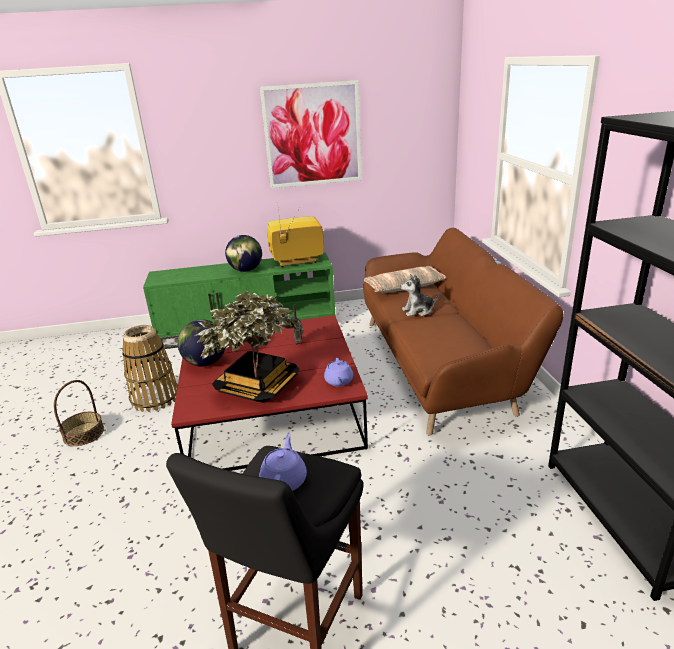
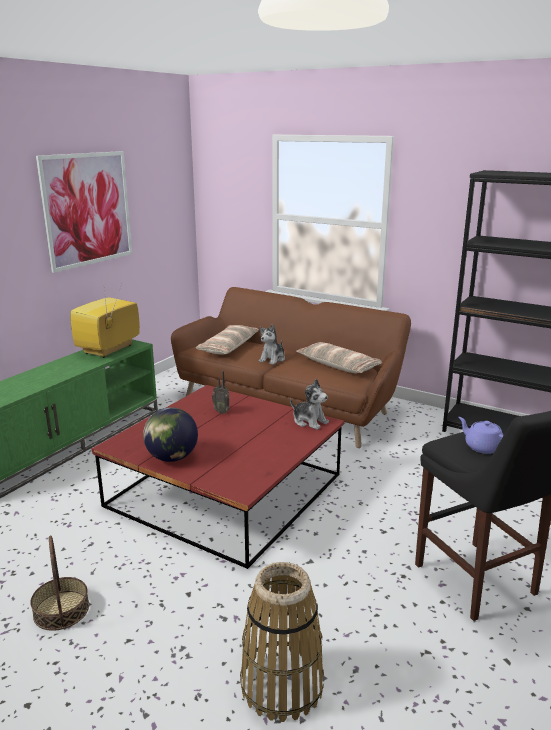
camera: 50 degrees left, 5 degrees down
(155, 398) = (83, 540): basket -> basket (282, 685)
(246, 270) = (69, 370): globe -> none
(258, 387) = (260, 451): potted plant -> none
(339, 381) = (309, 421): purple teapot -> plush toy
(461, 339) = (338, 365): none -> pillow

